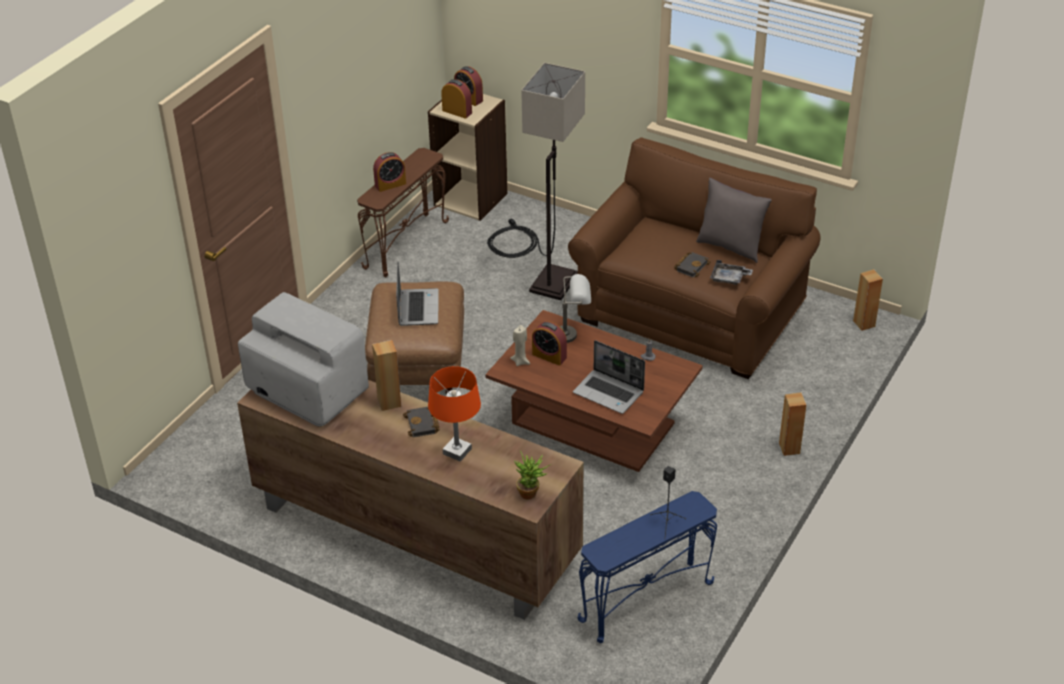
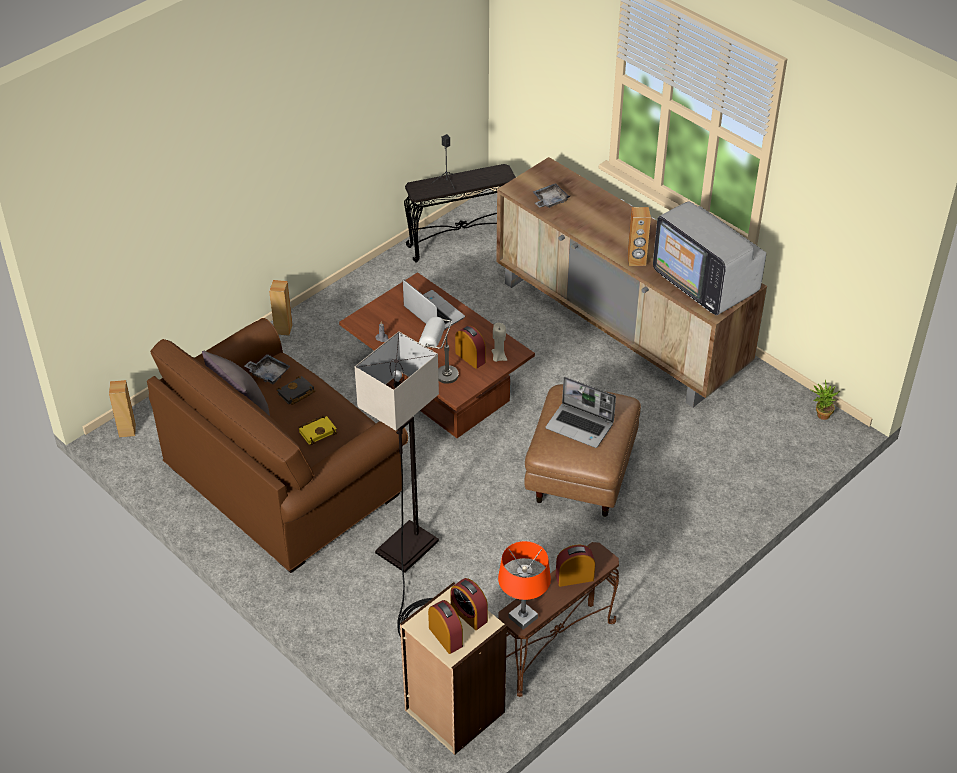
camera: 165 degrees left, 5 degrees up
(417, 308) = (580, 426): laptop -> laptop turned 75 degrees counterclockwise
(423, 425) = (612, 238): black book -> none
(457, 451) = (591, 213): orange table lamp -> orange table lamp (522, 617)
(513, 458) = (549, 200): none -> grey tray
(531, 494) = (545, 175): potted plant -> potted plant (820, 414)
(646, 602) = (461, 244): blue side table -> black side table
(652, 243) = (318, 431): none -> yellow book

